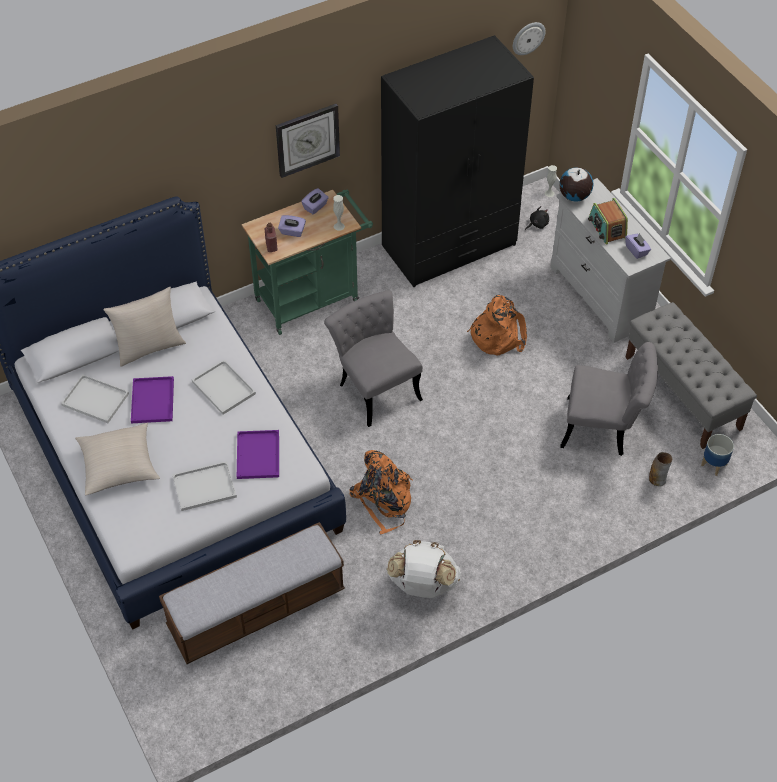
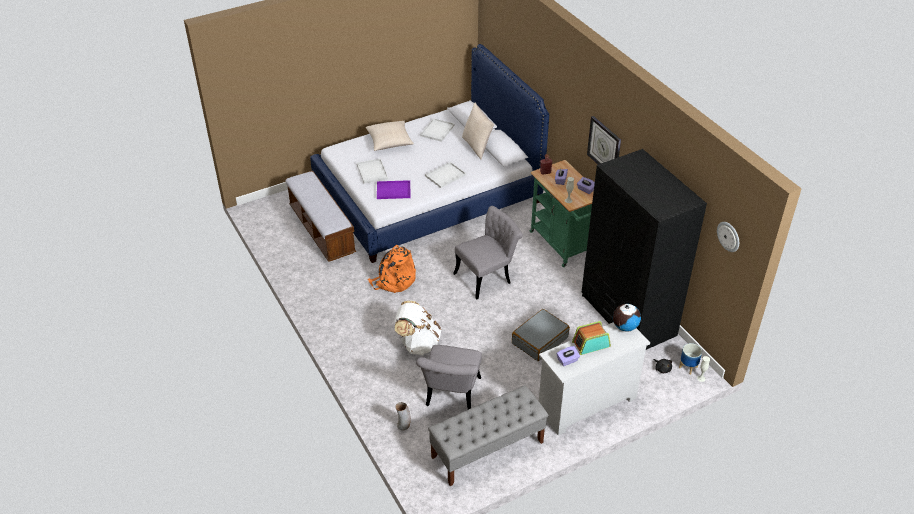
camera: 90 degrees right, 10 degrees down
(152, 399) = (436, 149): purple tray -> none
(422, 585) = (329, 298): white backpack -> white backpack (418, 343)
(497, 335) = (539, 340): orange backpack -> grey suitcase
(713, 464) = (415, 462): planter -> planter (688, 367)

